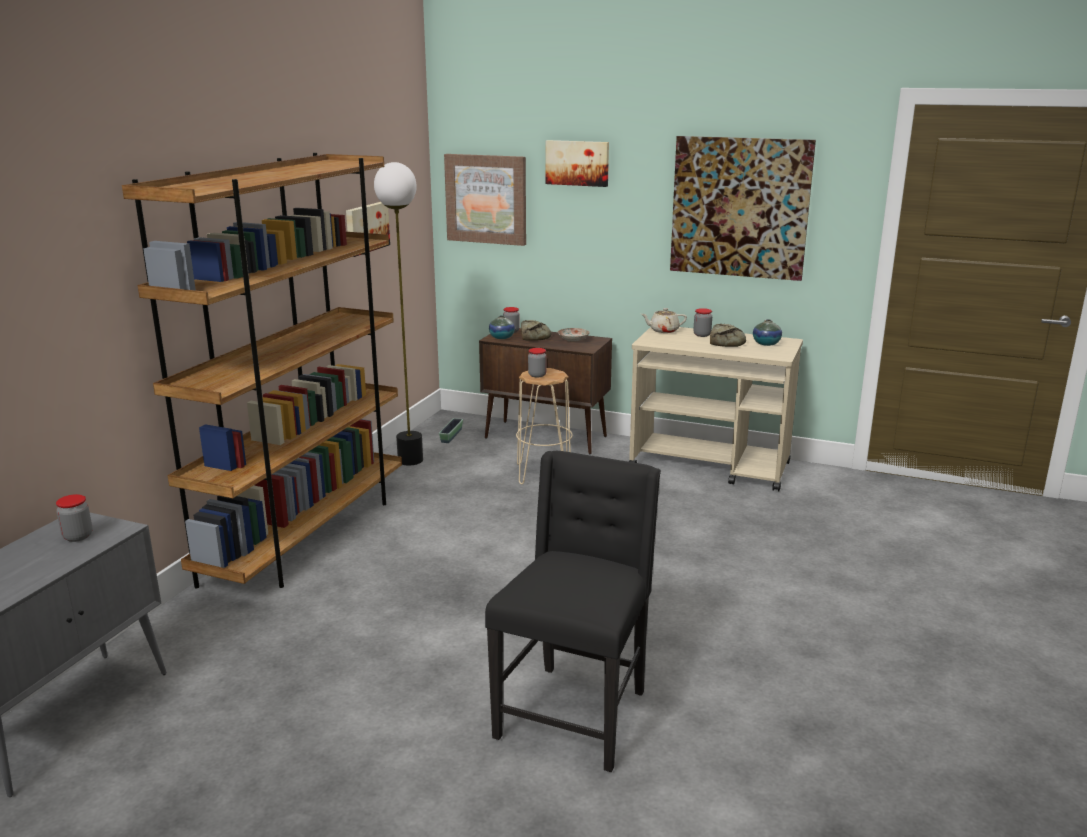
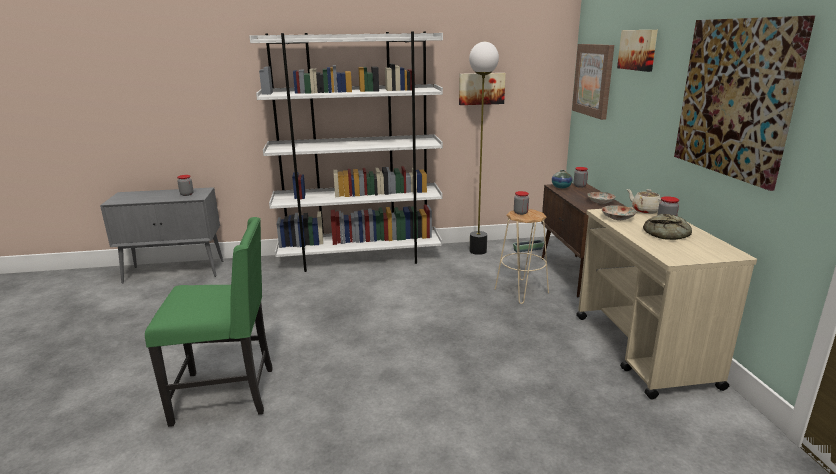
camera: 60 degrees right, 0 degrees up
(307, 535) = (360, 258): brown bookcase -> white bookcase
(534, 336) = (583, 192): bread -> none
(574, 713) = (227, 394): black chair -> green chair
(670, 343) = (617, 218): none -> plate
(766, 344) = (700, 247): vase -> none

